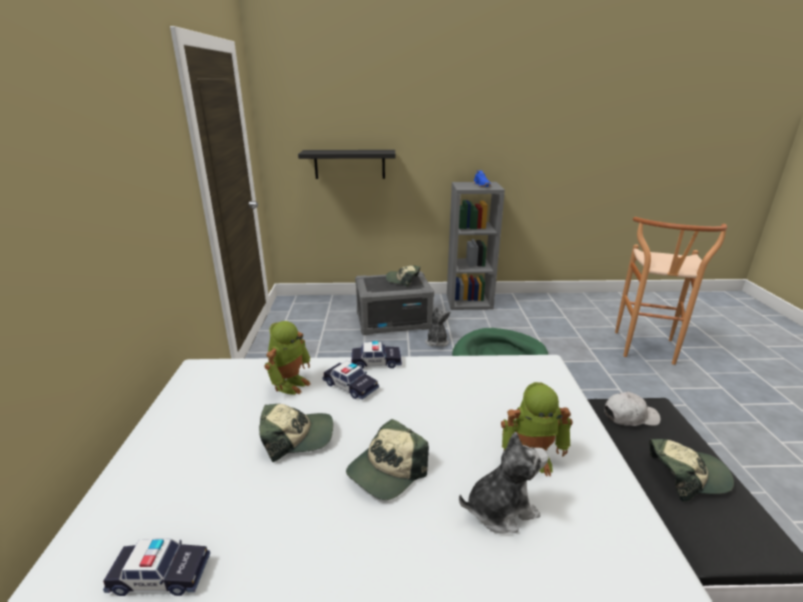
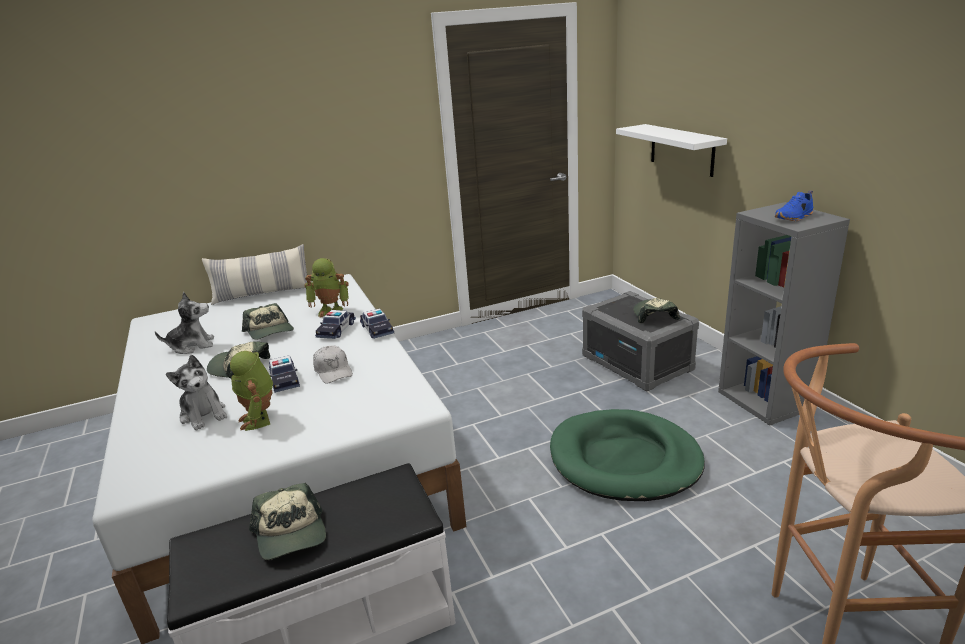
camera: 70 degrees right, 0 degrees up
(144, 435) = (263, 294): none -> pillow
(160, 575) = (161, 335): toy car -> toy car (284, 380)
(349, 164) = (682, 149): black shelf -> white shelf
(436, 341) = (619, 403): plush toy -> plush toy (192, 346)
(630, 416) = (383, 493): white cap -> white cap (333, 371)

